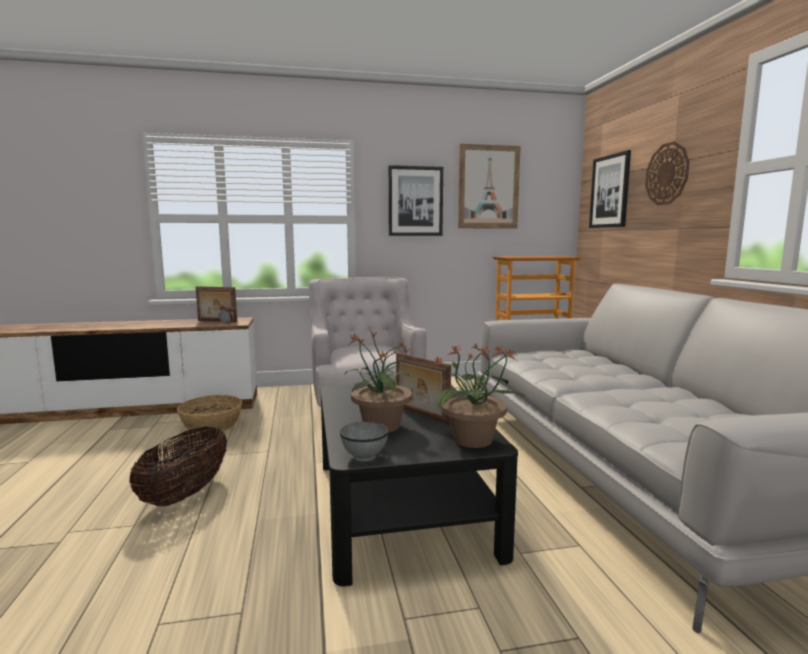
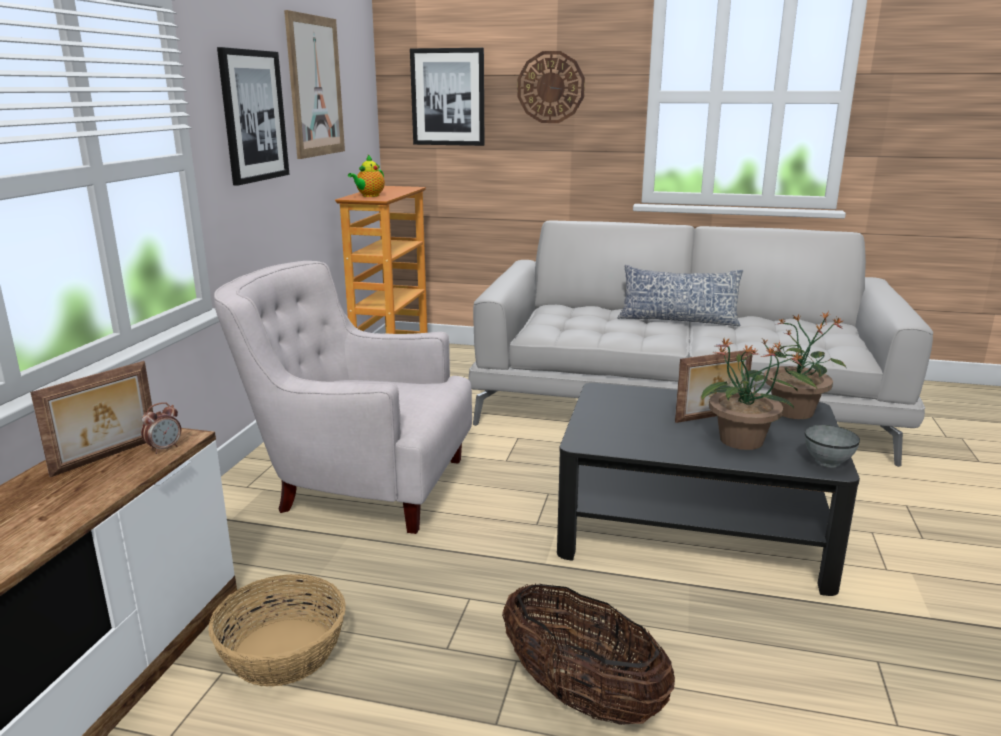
camera: 65 degrees left, 10 degrees up
(516, 256) = (369, 196): none -> teapot
(634, 381) = (678, 320): none -> pillow

